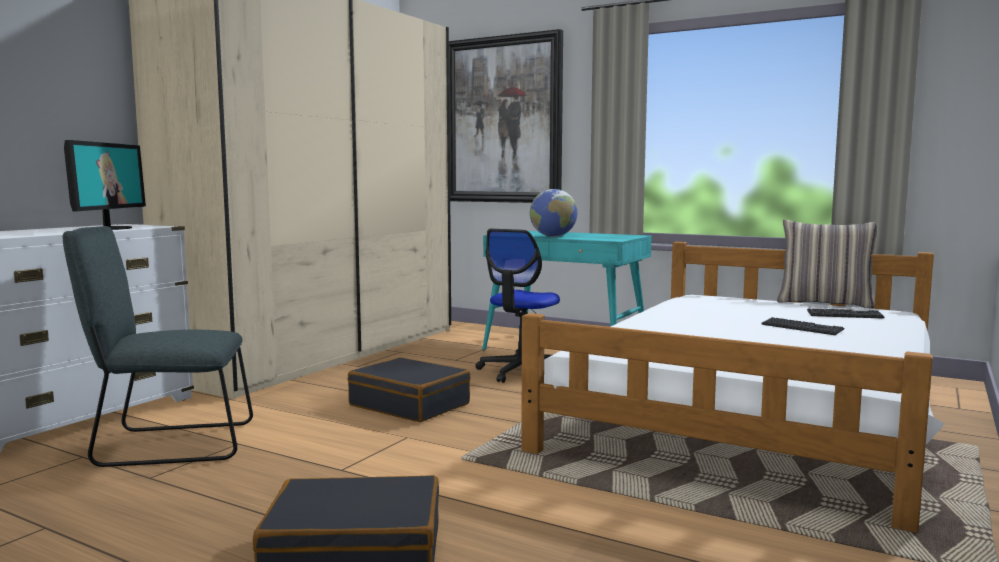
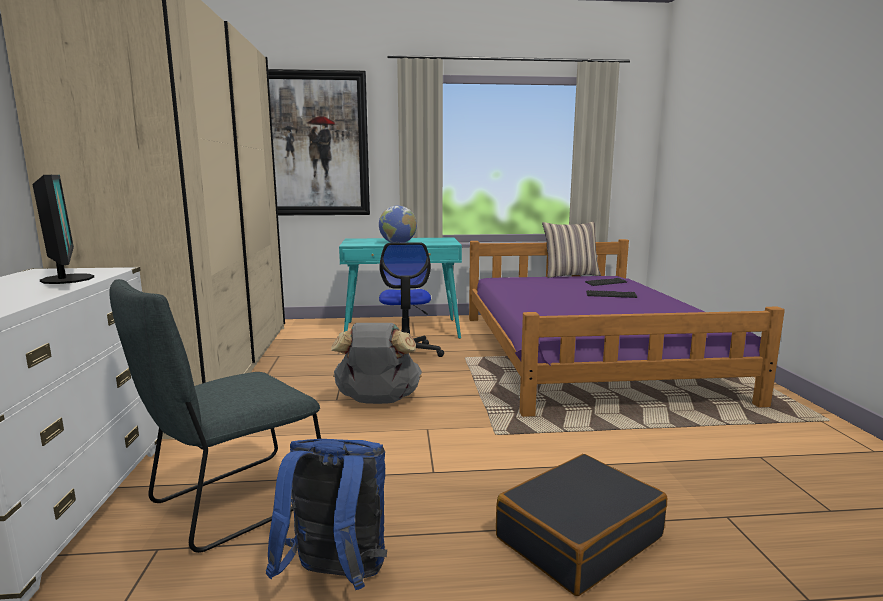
camera: 35 degrees left, 5 degrees up
(136, 510) = (336, 577): none -> blue backpack
(410, 405) = (377, 401): black suitcase -> grey backpack
(753, 412) = (585, 353): white bed -> purple bed

